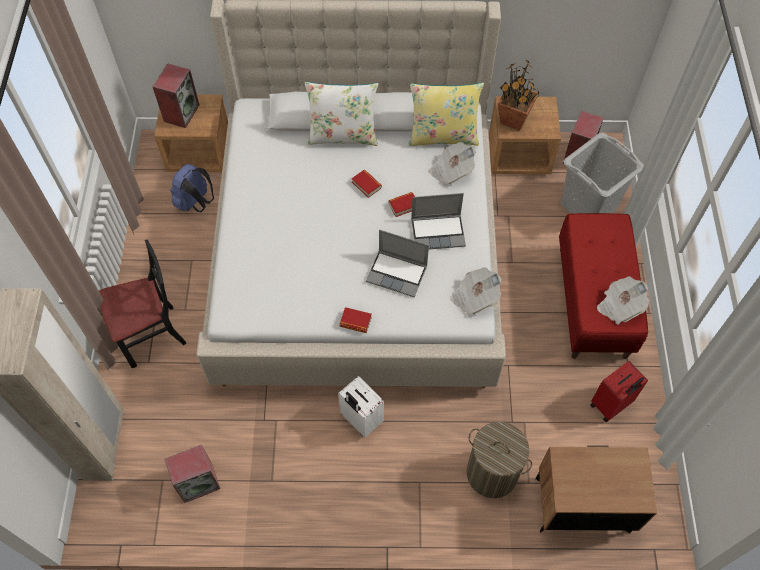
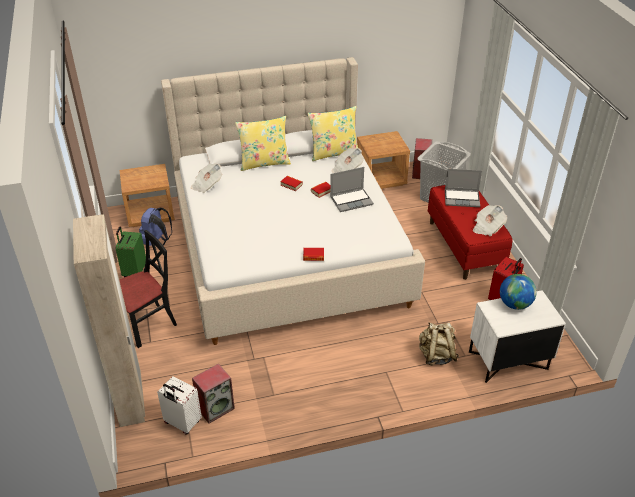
camera: 15 degrees left, 20 degrees down
(156, 245) = (134, 271): none -> green suitcase
(181, 112) = (138, 177): speaker -> none
(343, 135) = (264, 163): white pillow -> yellow pillow
(360, 419) = (327, 344): white suitcase -> white suitcase (182, 423)
(397, 273) = (332, 226): laptop -> laptop (462, 198)
(474, 297) = (391, 229): newspaper -> newspaper (207, 185)
(492, 473) = (436, 355): laundry basket -> beige backpack
(514, 120) = (375, 146): potted plant -> none
(581, 506) = (508, 361): brown nightstand -> white nightstand
(600, 462) = (514, 304): none -> globe

